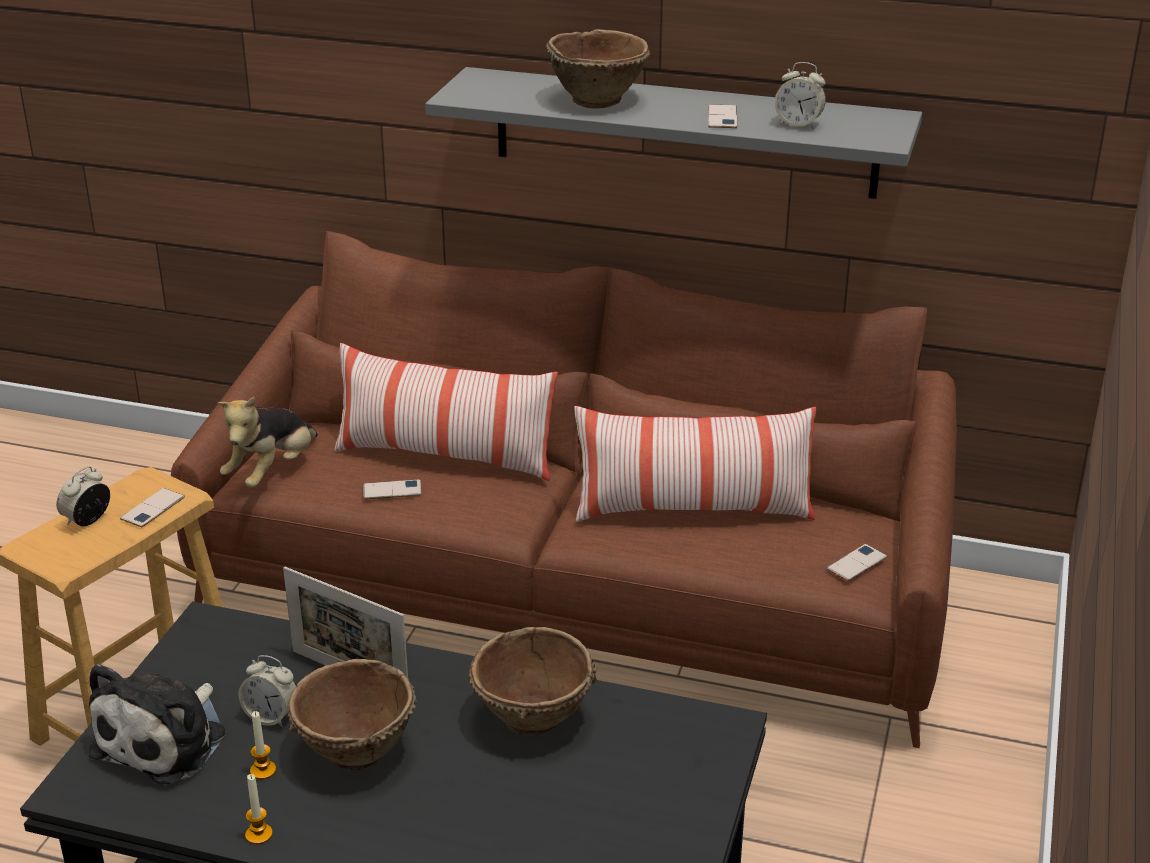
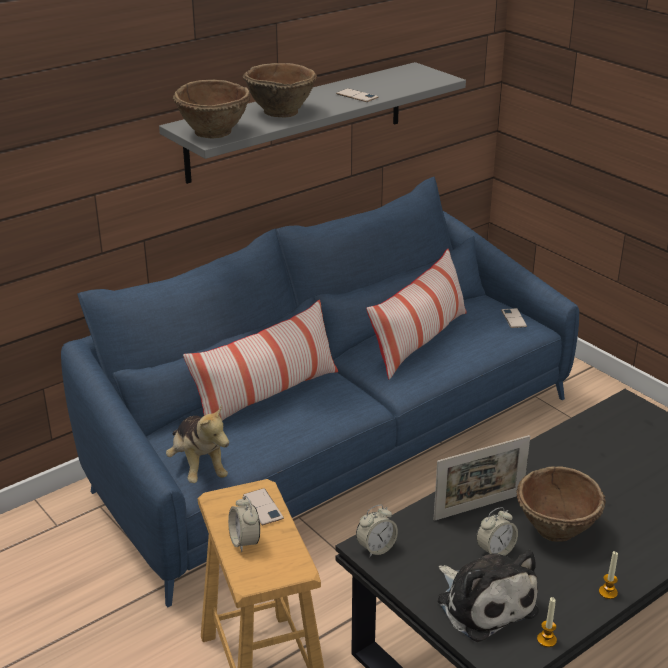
camera: 55 degrees left, 0 degrees up
(263, 770) = (547, 571): candle -> candle (546, 640)
(392, 490) = (281, 428): phone -> none
(533, 718) = (574, 457): brown bowl -> brown bowl (214, 132)
(576, 591) = (332, 444): brown sofa -> blue sofa
(798, 124) = (393, 85): alarm clock -> alarm clock (376, 548)

